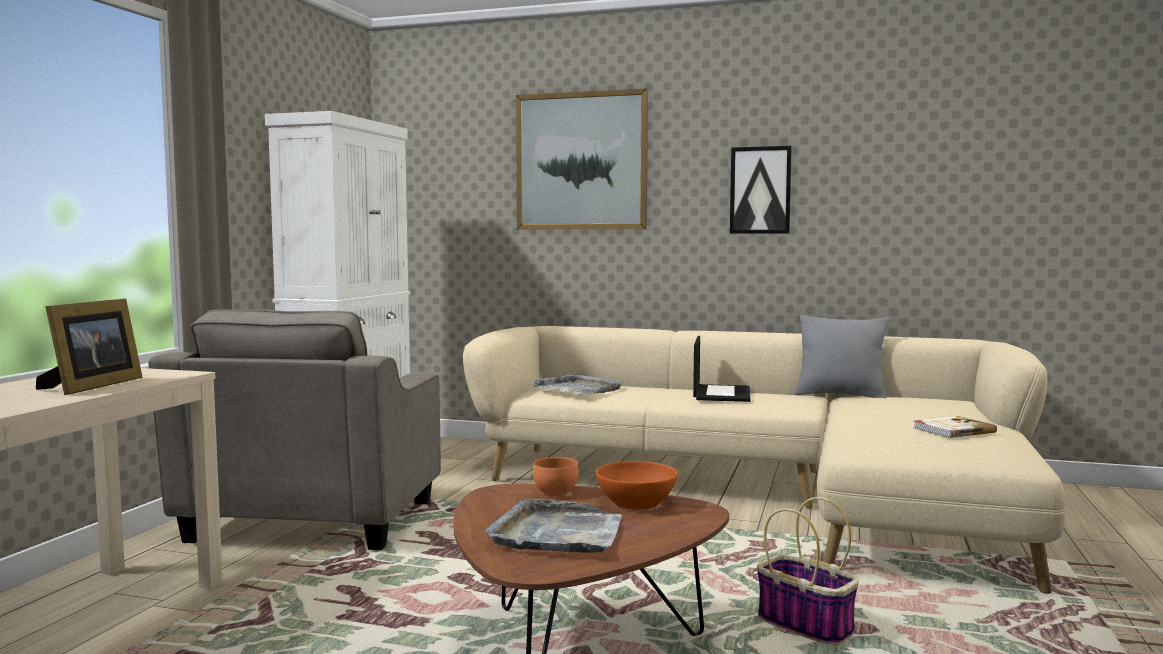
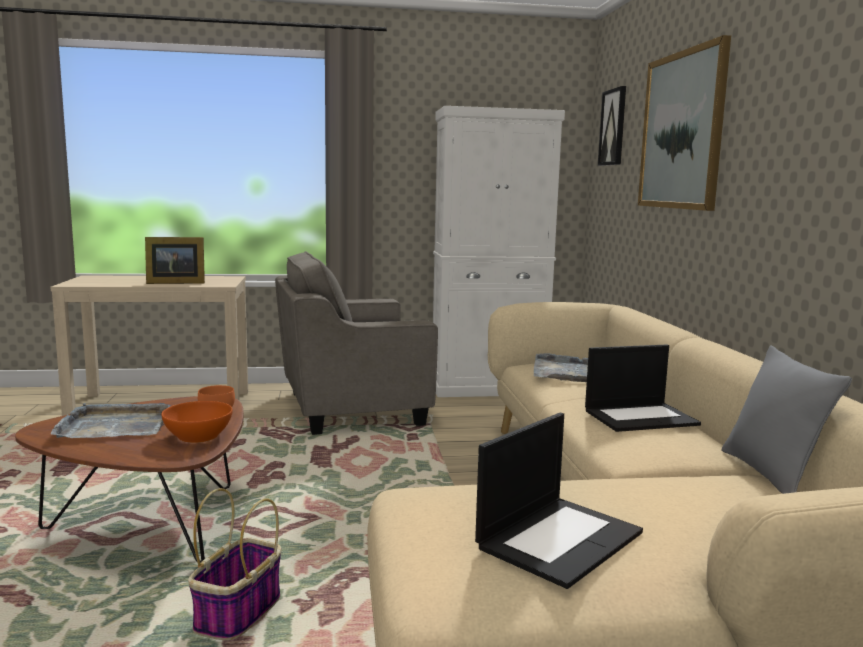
camera: 65 degrees right, 5 degrees up
(760, 190) = (806, 161): picture -> picture (613, 127)
(953, 430) = (559, 538): book -> laptop

